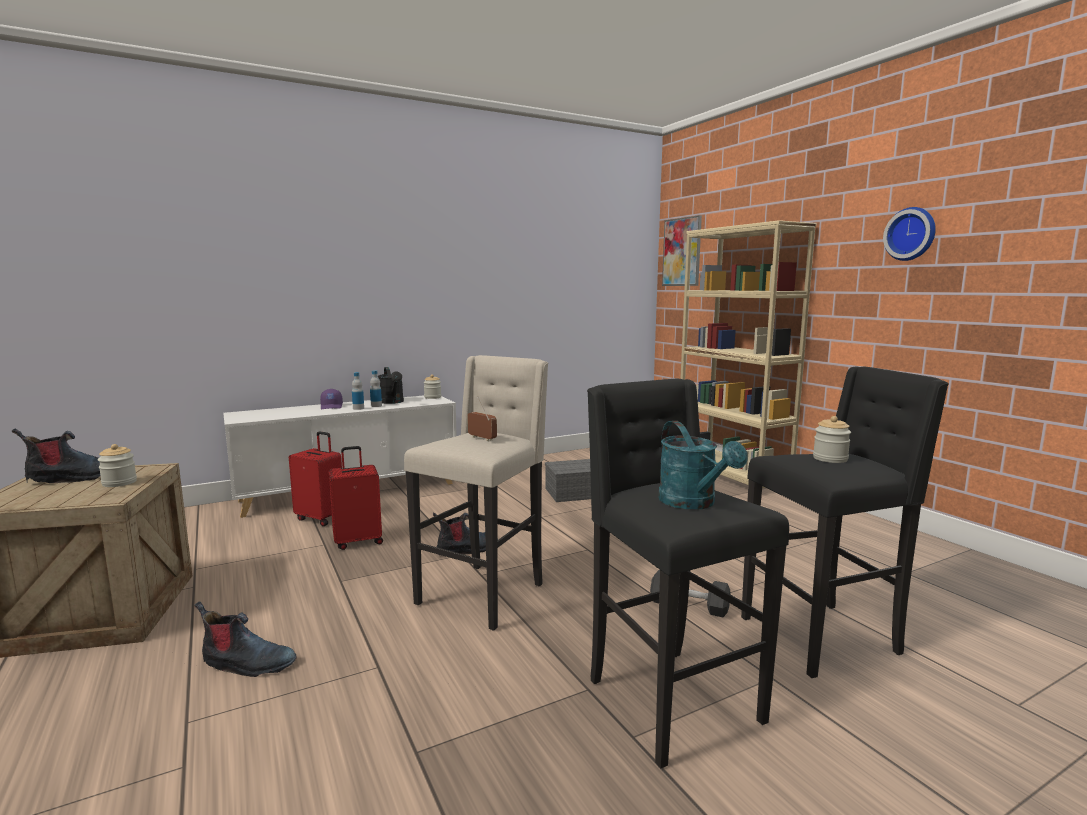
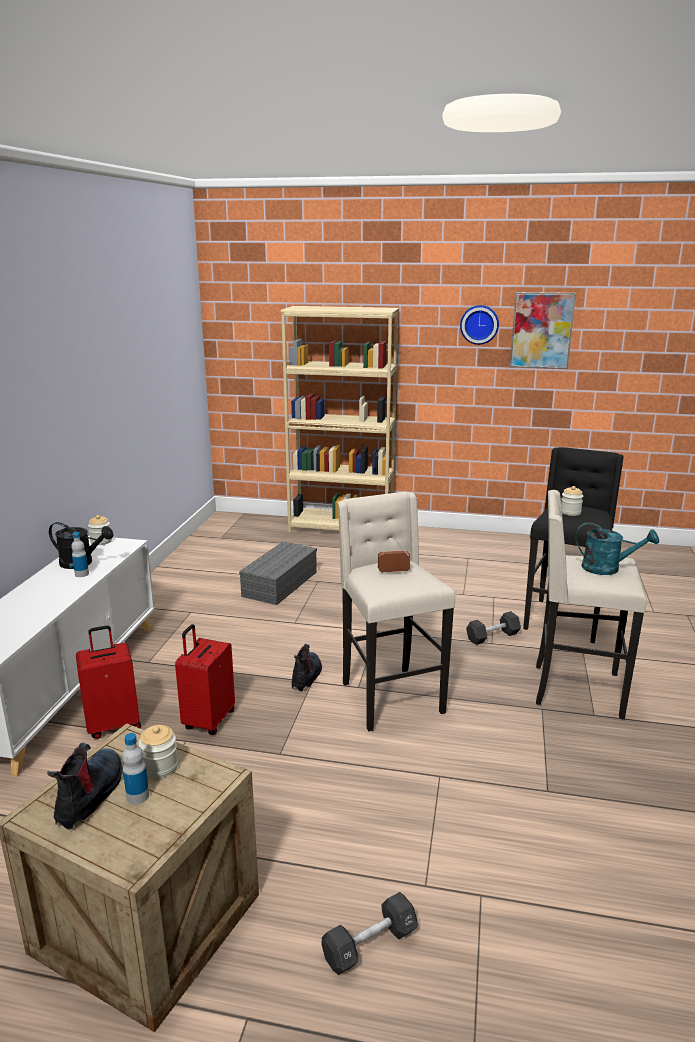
camera: 50 degrees left, 10 degrees up
(85, 721) = (369, 945): none -> black dumbbell
(247, 664) = (370, 838): boot -> none
(332, 406) = (34, 594): purple cap -> none
(358, 408) = (75, 585): bottle -> bottle (138, 796)
(669, 700) = (574, 690): black stool -> beige stool
(682, 252) = (239, 320): picture -> picture (541, 330)

